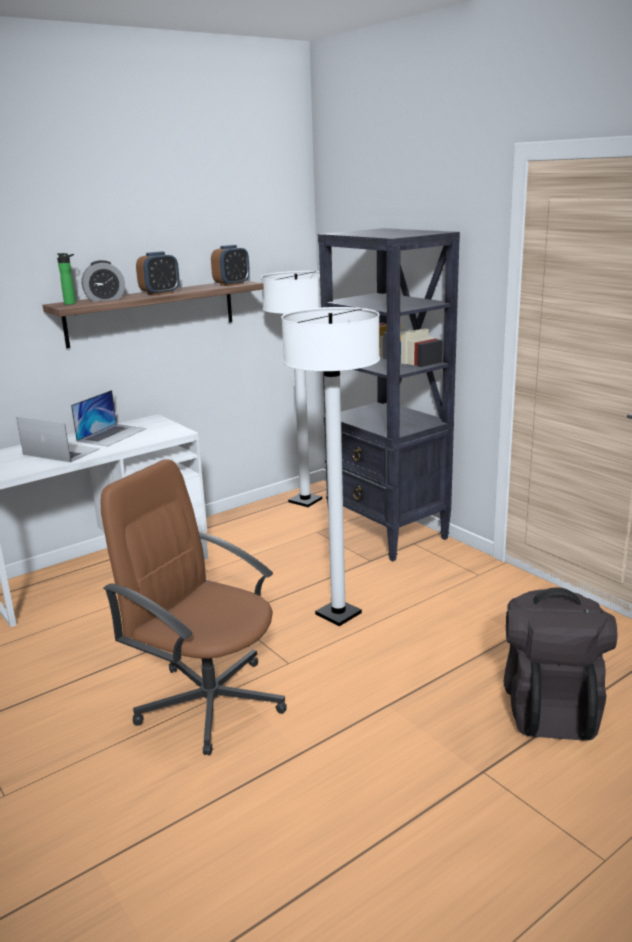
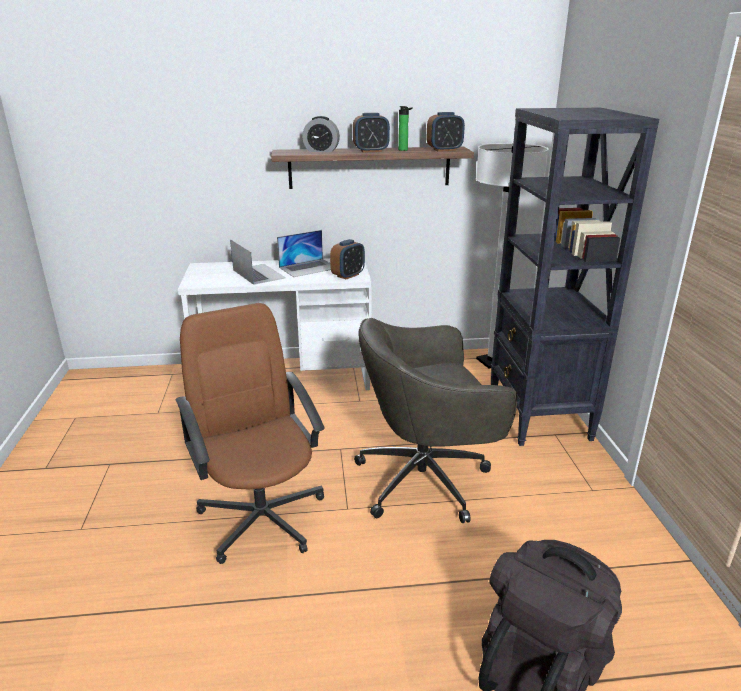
camera: 30 degrees right, 5 degrees up
(71, 303) = (291, 151): bottle -> bottle (404, 150)
(166, 433) = (348, 275): none -> alarm clock
(338, 614) = (426, 479): white floor lamp -> grey office chair

